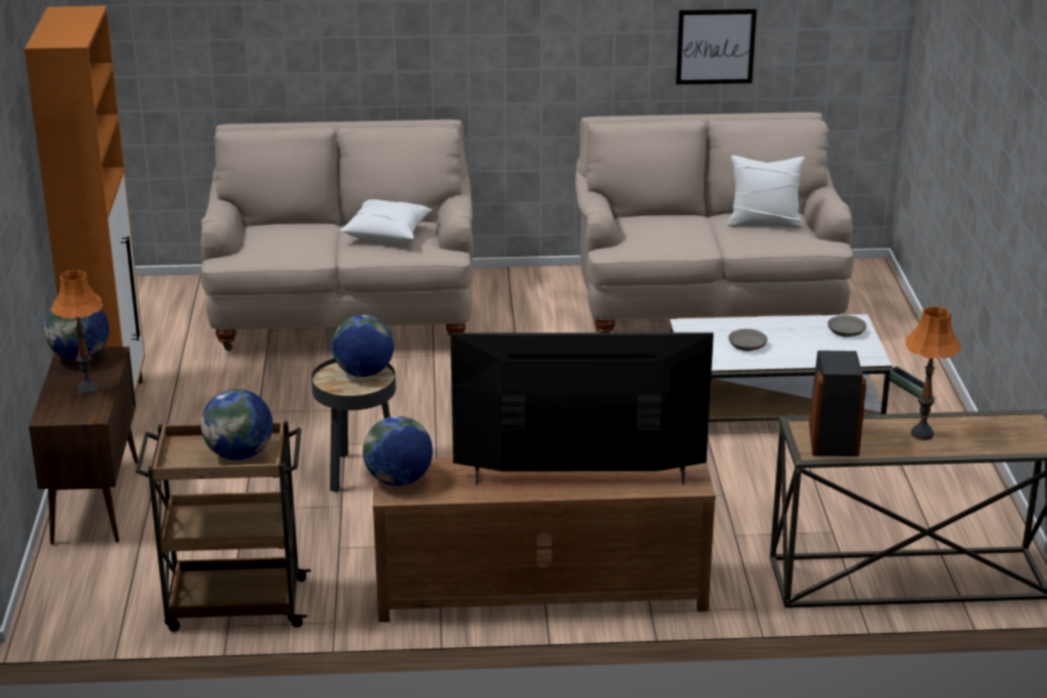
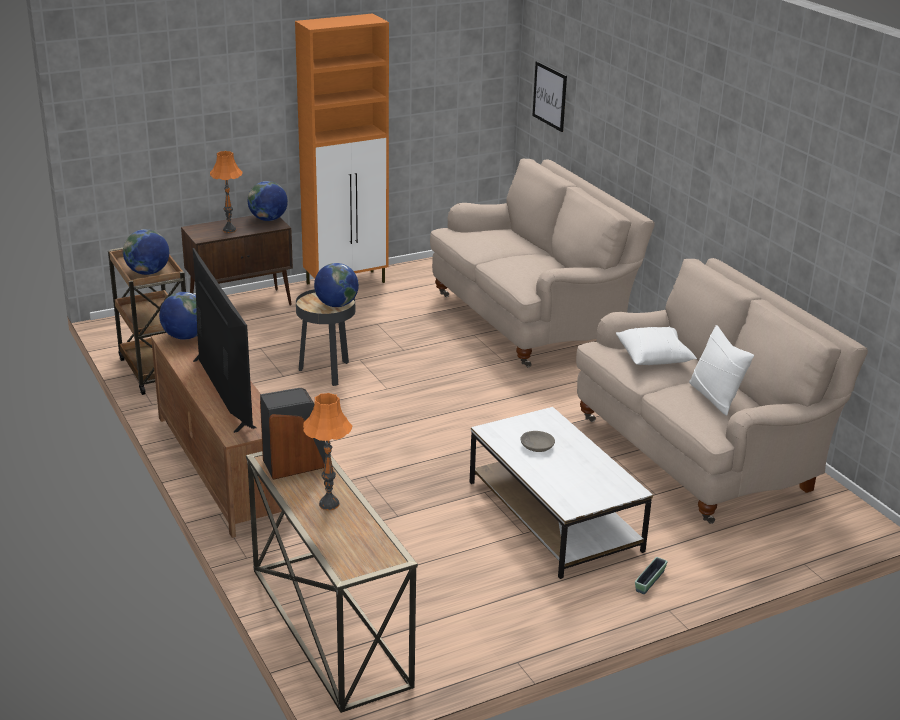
camera: 65 degrees right, 0 degrees up
(387, 233) = (531, 265): white pillow -> white pillow (654, 357)
(715, 46) = (811, 243): picture -> picture (550, 96)
(845, 332) = (606, 488): grey bowl -> none

